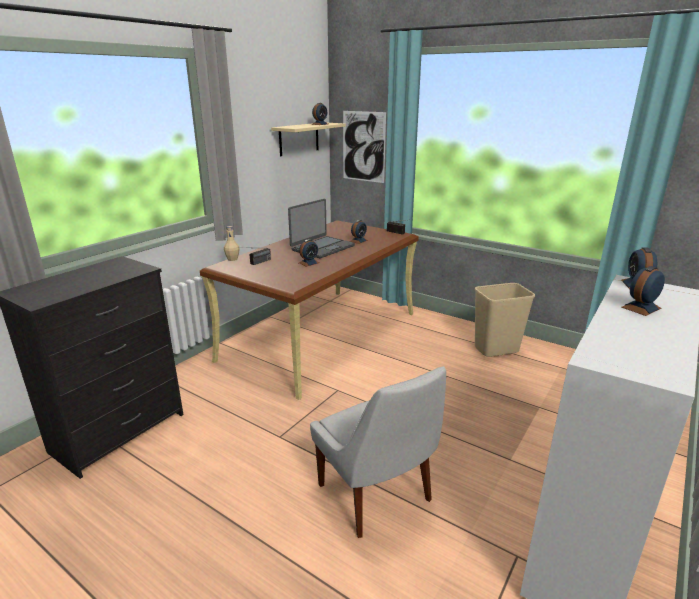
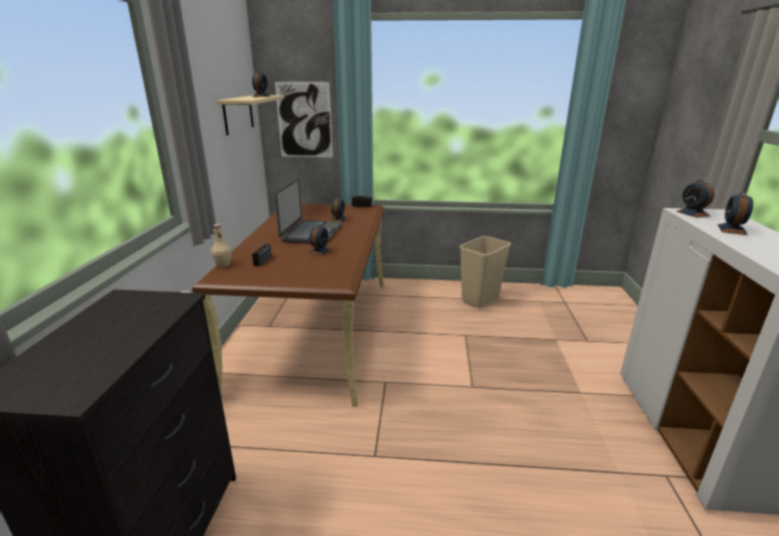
camera: 30 degrees left, 0 degrees up
(376, 495) = (521, 475): white chair -> none

